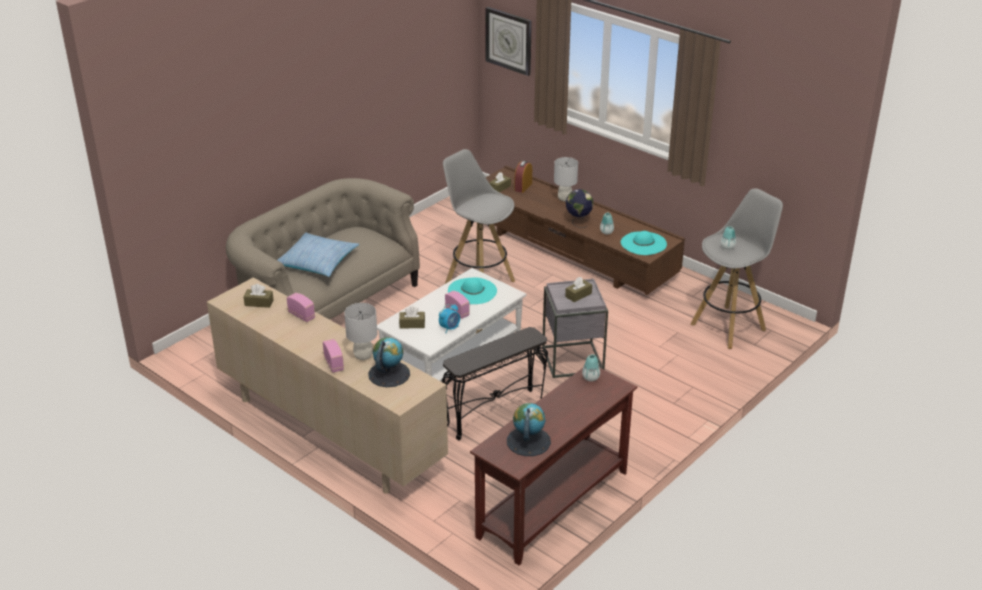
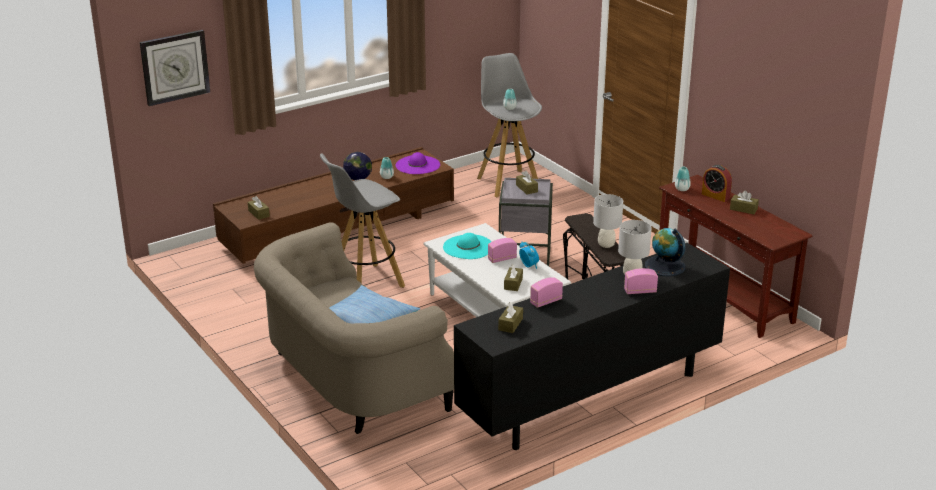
camera: 75 degrees left, 5 degrees down
(328, 433) = (592, 399): beige cabinet -> black cabinet
(523, 187) = (266, 202): alarm clock -> alarm clock (715, 196)
(528, 441) = (763, 225): globe -> none
(561, 424) = (743, 209): none -> brown tissue box
(565, 199) = (309, 185): grey table lamp -> grey table lamp (605, 245)
(643, 243) = (417, 165): turquoise hat -> purple hat

